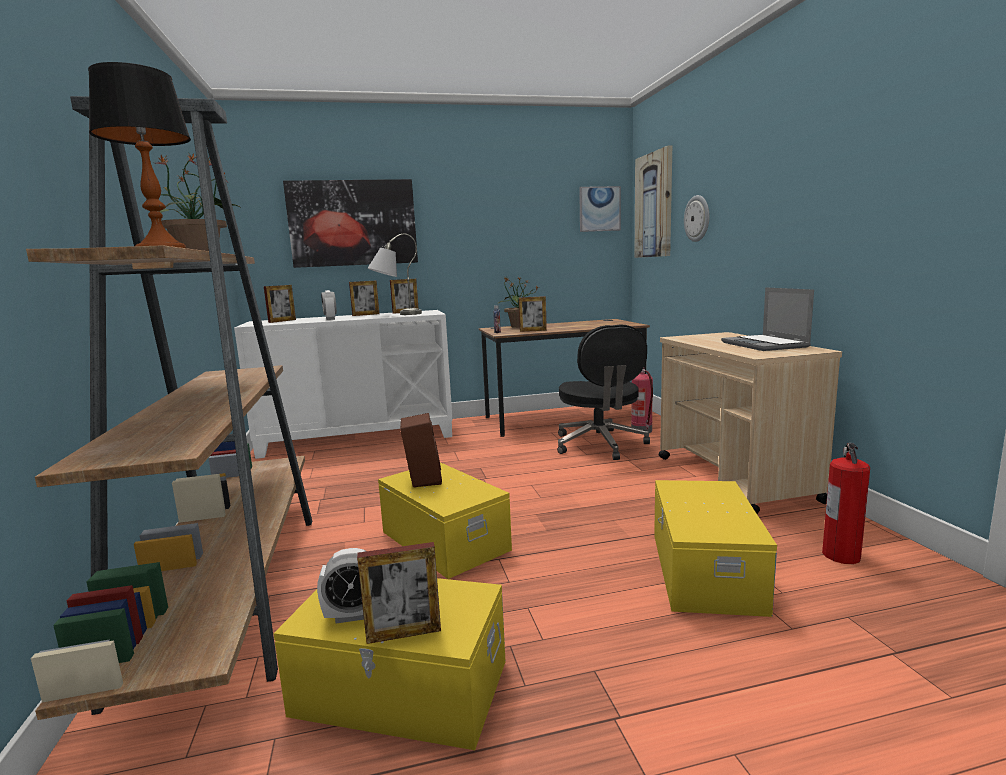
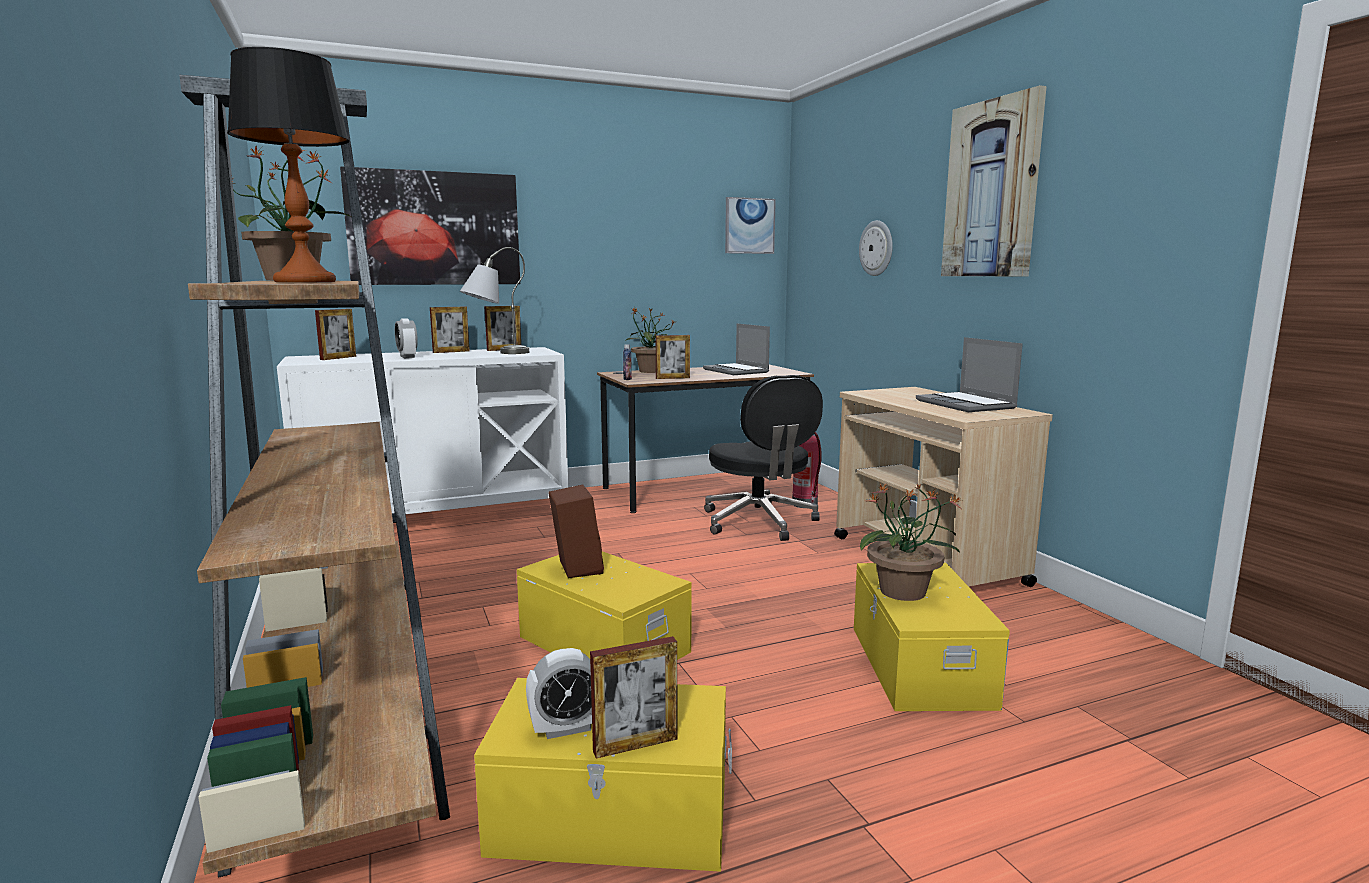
camera: 10 degrees left, 0 degrees up
(588, 324) = (737, 371): none -> laptop
(654, 205) = (819, 227): picture -> picture (992, 189)
(688, 506) = (904, 592): none -> potted plant
(841, 555) = (1058, 642): fire extinguisher -> none

